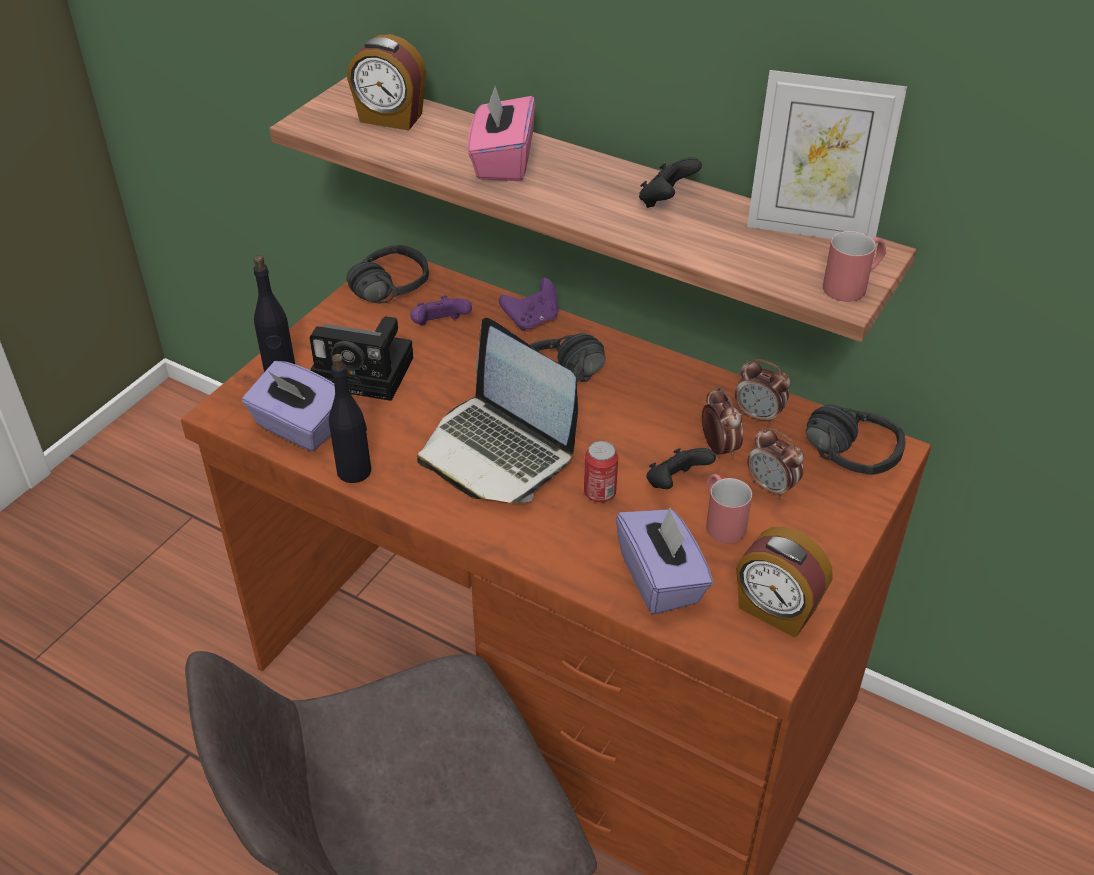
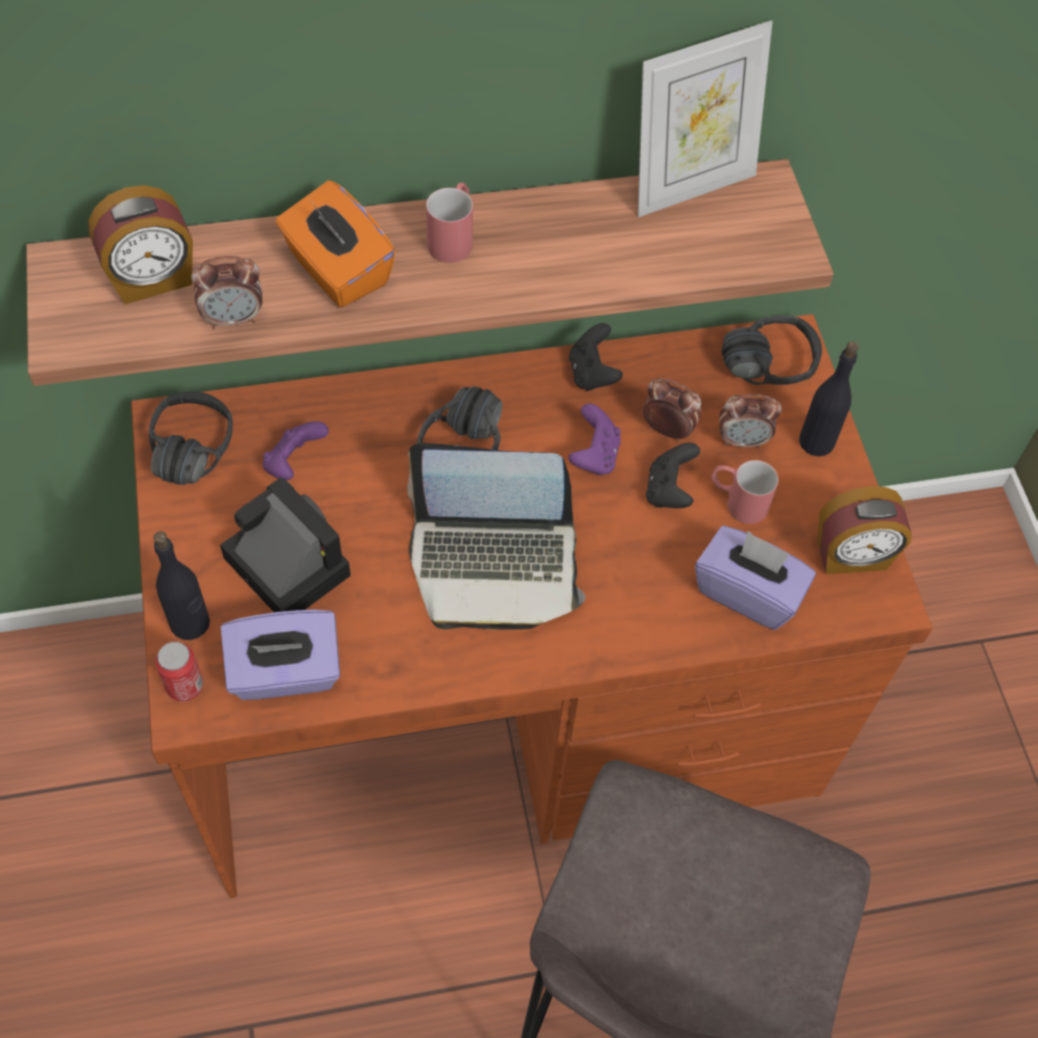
camera: 45 degrees left, 15 degrees up
(354, 471) = (391, 679): black bottle -> black bottle (816, 441)
(368, 372) = (282, 564): camera -> camera turned 105 degrees counterclockwise
(502, 162) = (337, 270): pink tissue box -> orange tissue box
(532, 320) = (374, 398): purple game controller -> purple game controller (594, 456)
(600, 493) = (621, 544): can -> can (185, 686)
(666, 201) = (540, 228): black game controller -> black game controller (592, 373)
(758, 415) = (666, 374): alarm clock -> alarm clock (234, 319)
(852, 285) = (783, 233): red mug -> red mug (453, 237)

